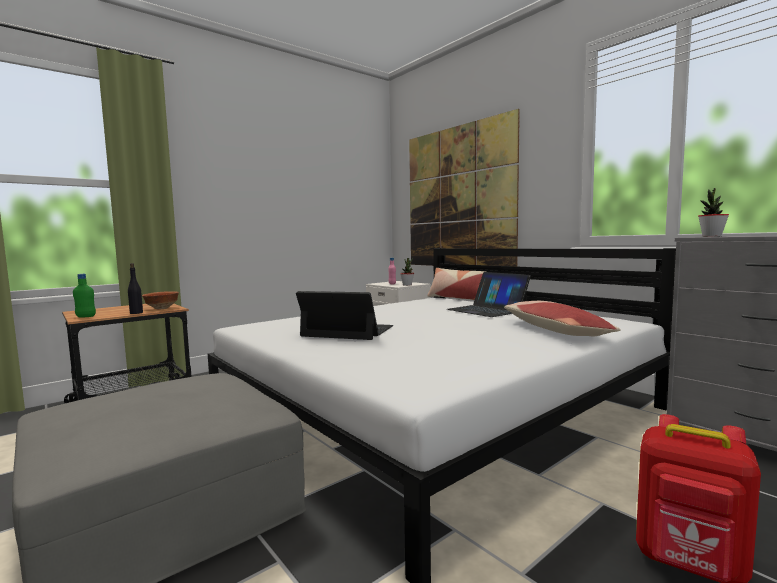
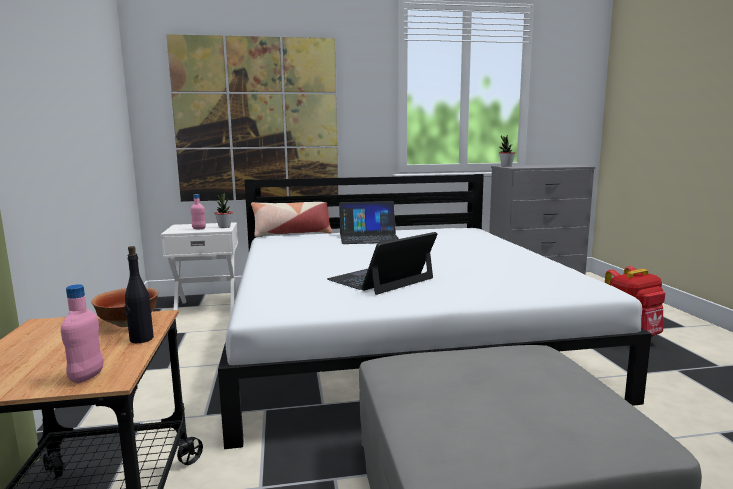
camera: 60 degrees left, 5 degrees up
(86, 316) = (87, 377): green bottle -> pink bottle
(554, 331) = (471, 242): pillow -> none

